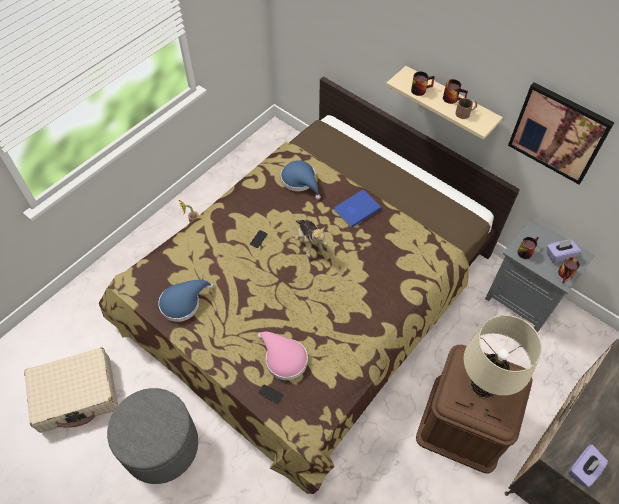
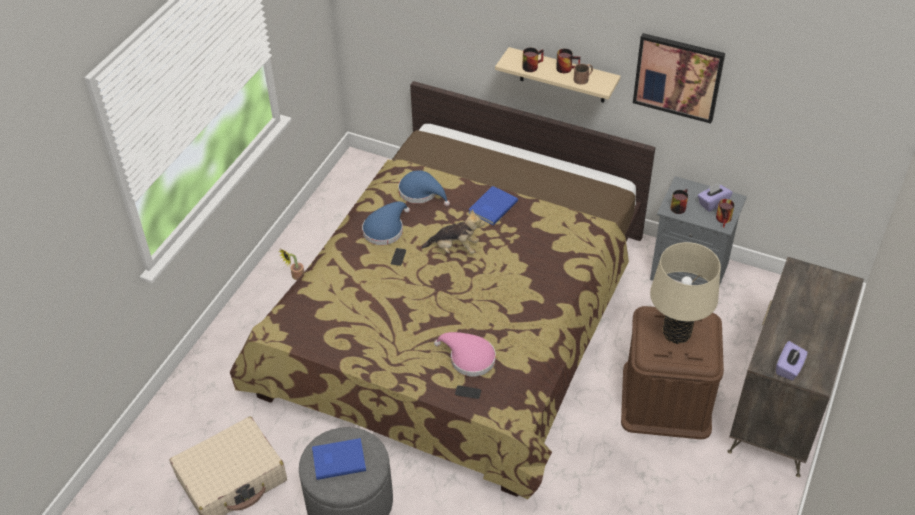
camera: 15 degrees left, 10 degrees down
(143, 421) = (338, 459): none -> blue book
(183, 302) = (341, 333): blue hat -> blue hat (385, 229)
(309, 243) = (454, 249): plush toy -> plush toy turned 45 degrees counterclockwise

